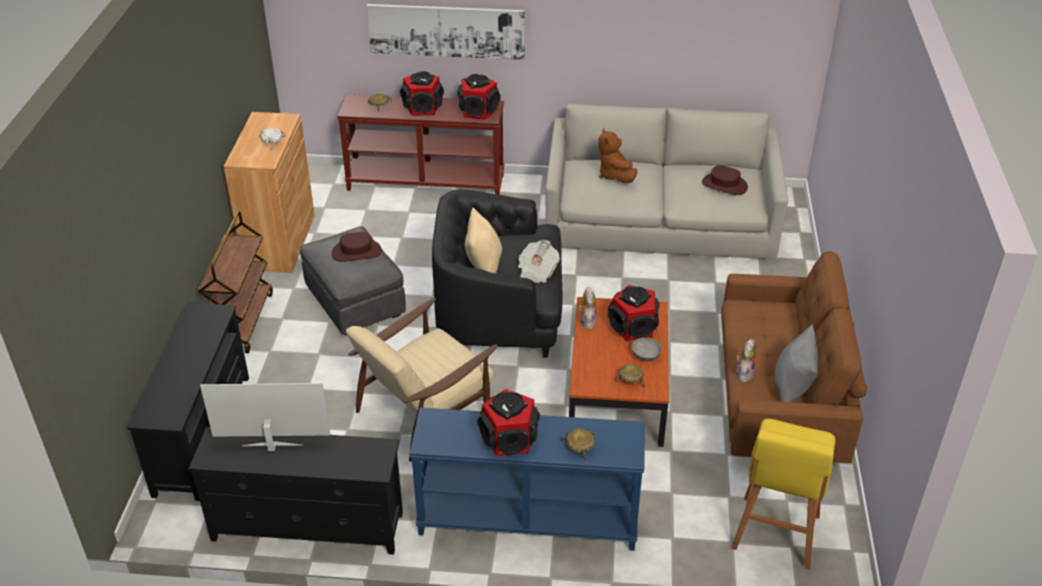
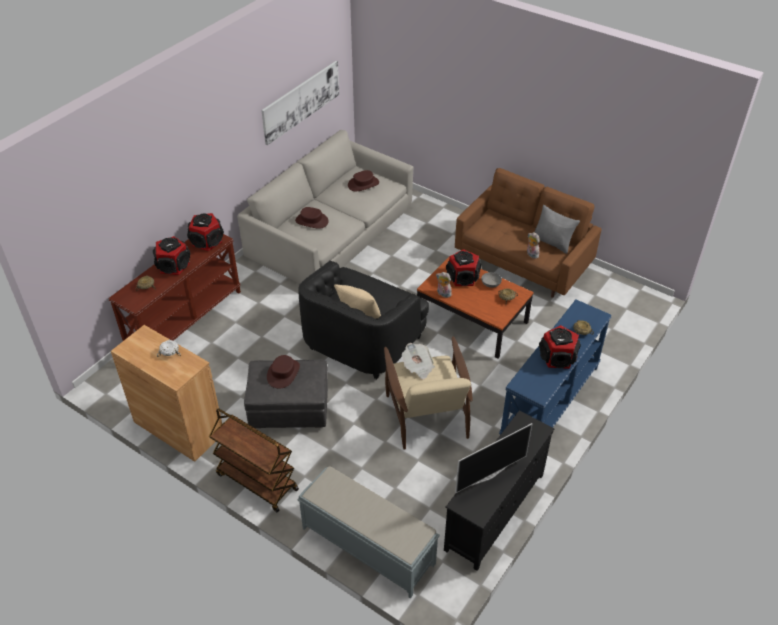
camera: 60 degrees left, 5 degrees up
(202, 435) = (367, 545): black tv stand -> grey bench
(272, 446) = (488, 475): television -> television turned 150 degrees counterclockwise
(446, 31) = (162, 200): picture -> picture (301, 101)
(536, 272) = (386, 294): newspaper -> newspaper (418, 367)
(614, 175) = (311, 221): brown plush toy -> brown hat
(775, 535) = (615, 310): yellow stool -> none

